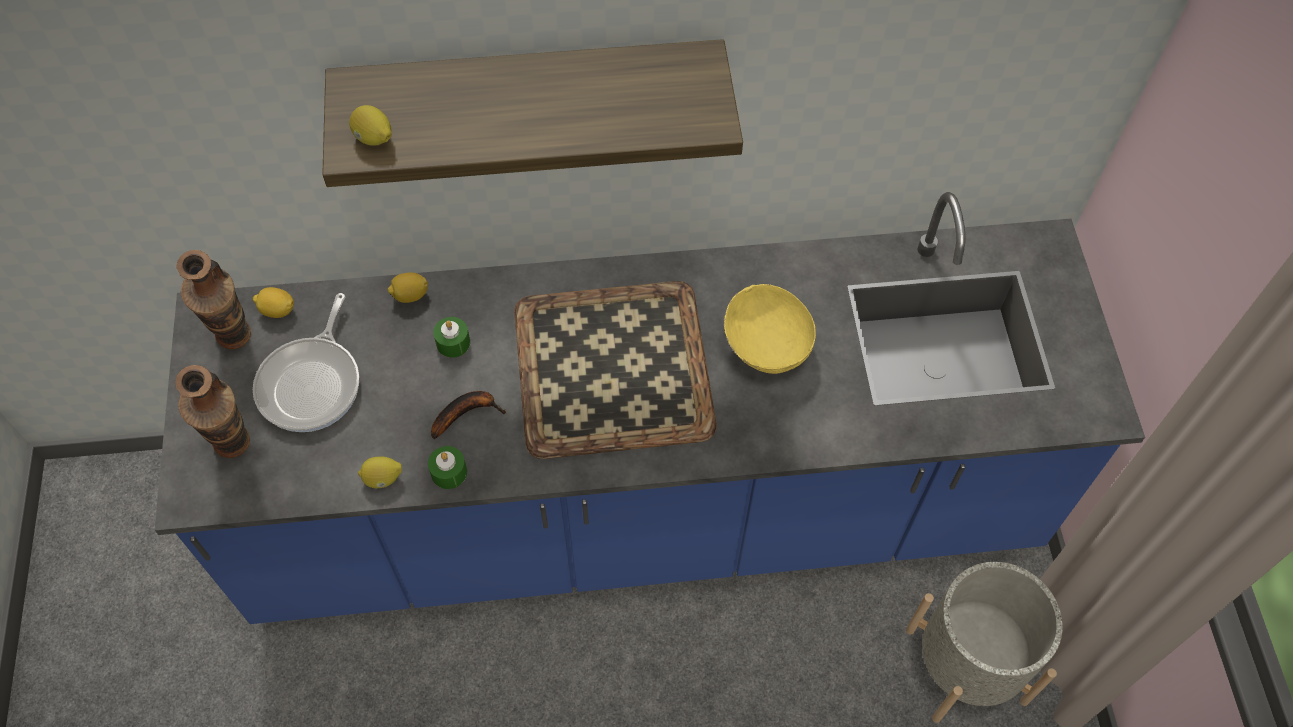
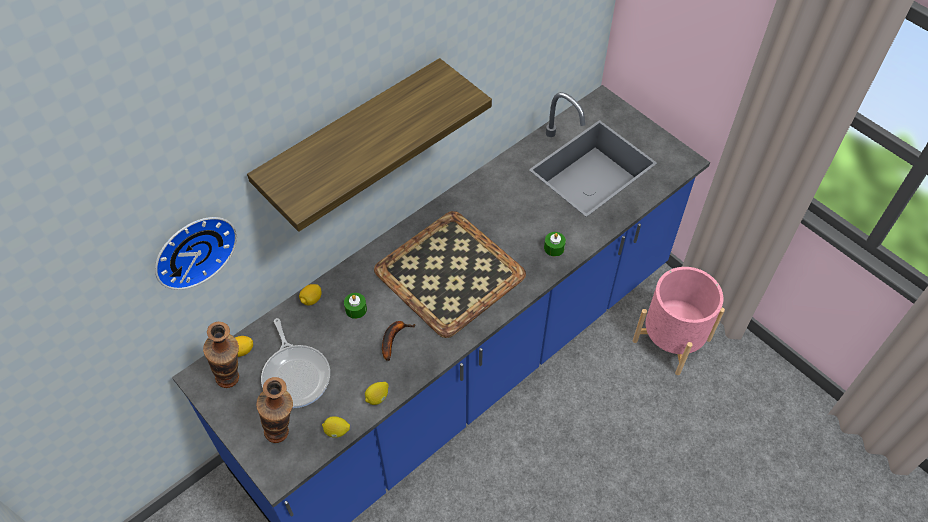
camera: 35 degrees left, 5 degrees down
(224, 136) = (192, 249): none -> wall clock
(374, 138) = (307, 192): lemon -> lemon (337, 431)
(449, 472) = (410, 372): green candle -> green candle (554, 248)
(765, 345) = (514, 219): yellow bowl -> none
(966, 665) = (671, 340): grey planter -> pink planter

